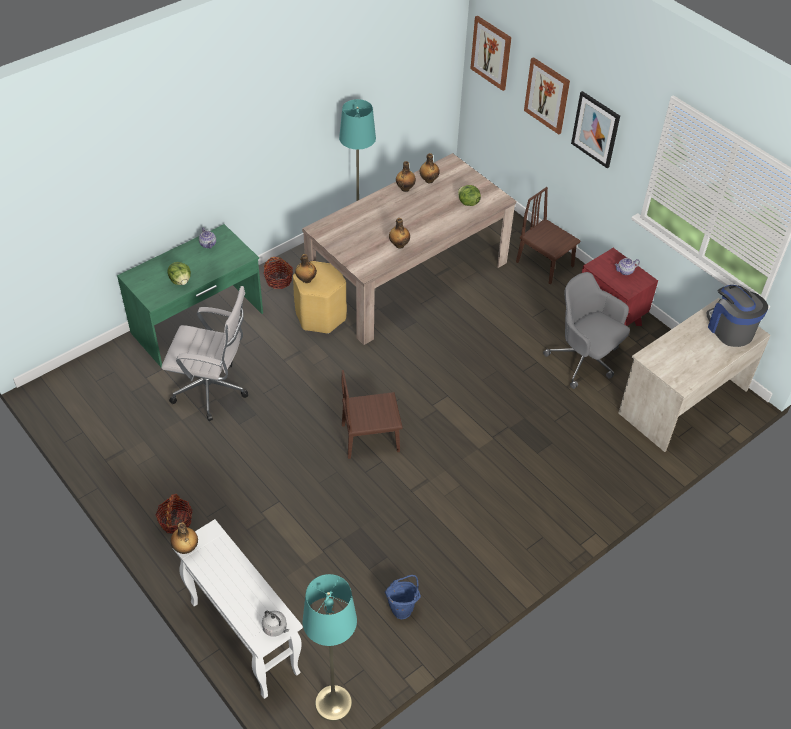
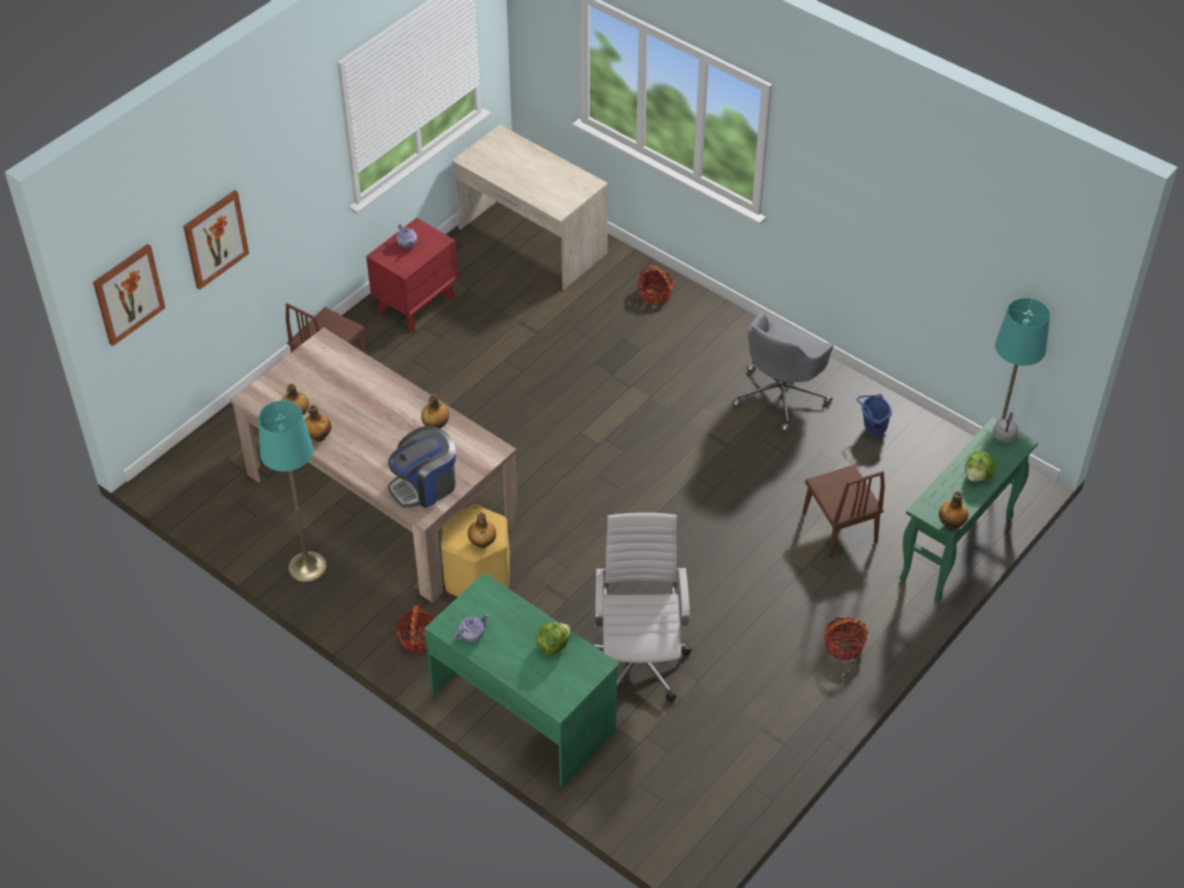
camera: 100 degrees left, 0 degrees up
(243, 637) = (956, 549): white console table -> green console table
(370, 438) = (665, 491): brown chair -> brown chair (839, 527)
(468, 203) = (337, 371): lettuce -> lettuce (977, 475)
(584, 360) = (491, 320): grey office chair -> grey office chair (781, 395)
(595, 129) = (280, 194): picture -> none
(606, 477) = (655, 294): none -> basket
(730, 329) = (499, 151): coffee machine -> coffee machine (425, 486)

